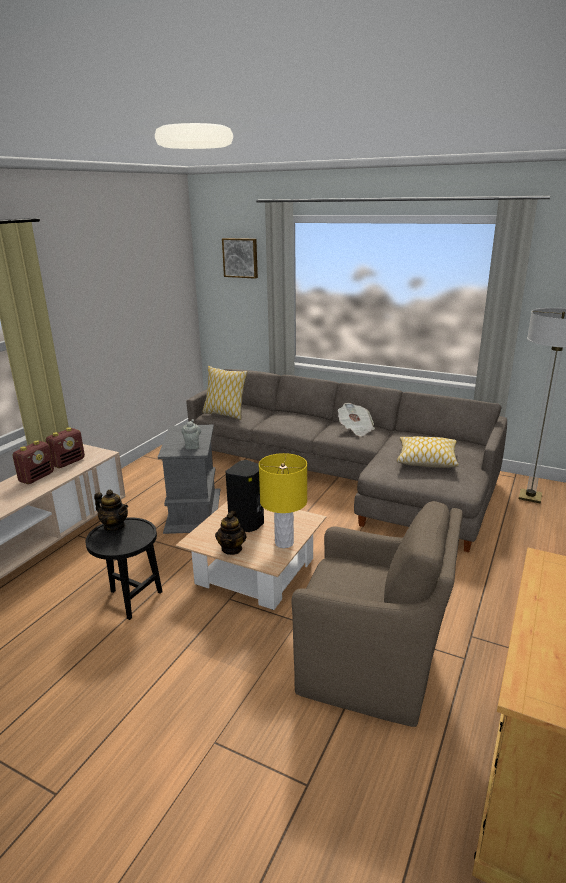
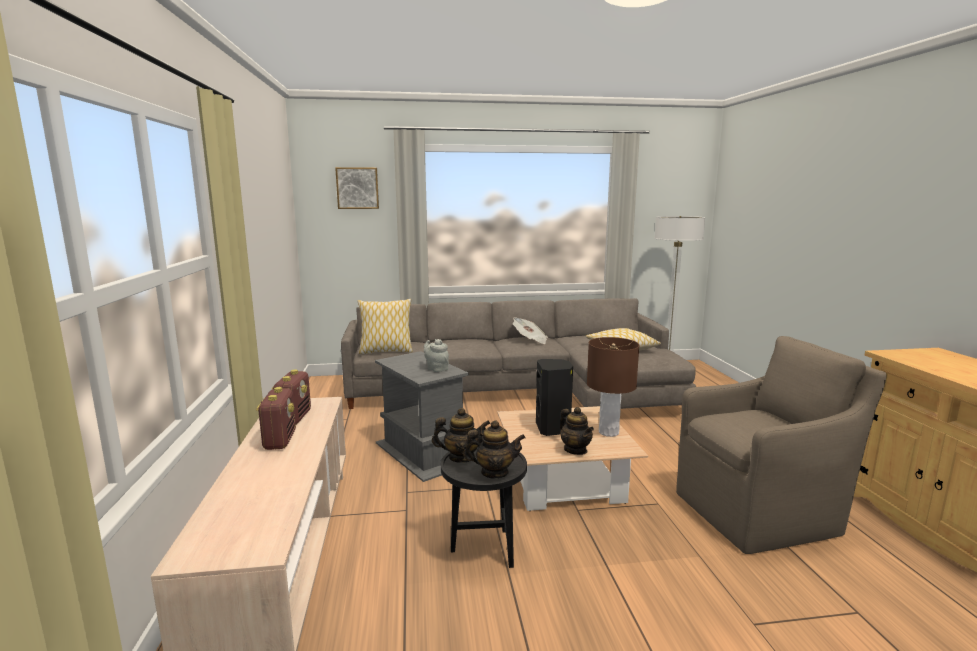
camera: 35 degrees left, 10 degrees down
(113, 545) = (494, 472): none -> teapot
(284, 543) = (609, 432): yellow table lamp -> brown table lamp

